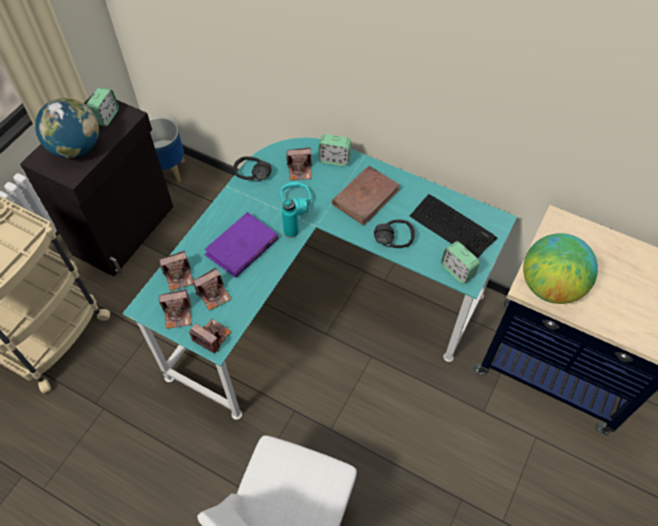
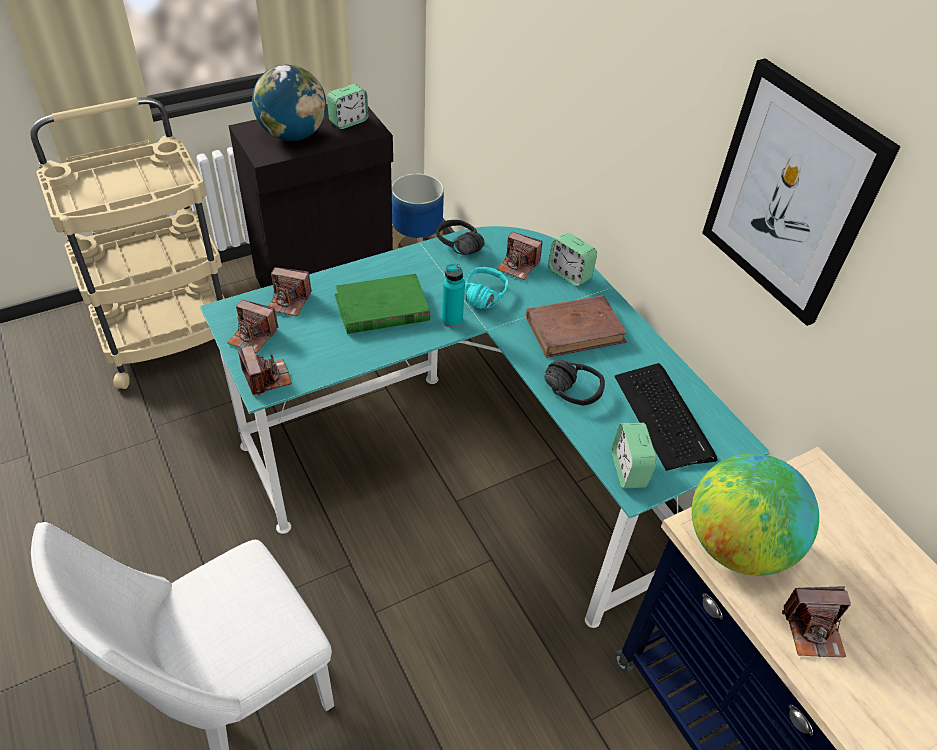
camera: 30 degrees right, 10 degrees down
(214, 294) = (308, 338): camera -> camera (813, 630)
(242, 247) = (381, 308): purple book -> green book
(493, 76) = (790, 194): none -> picture

